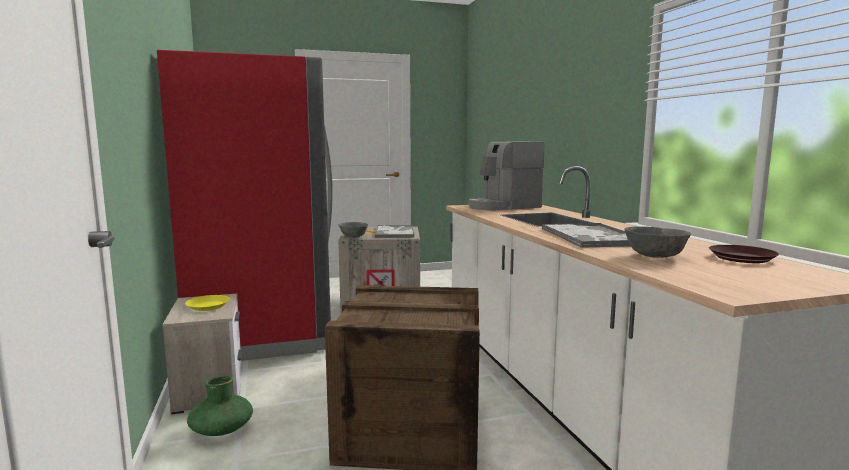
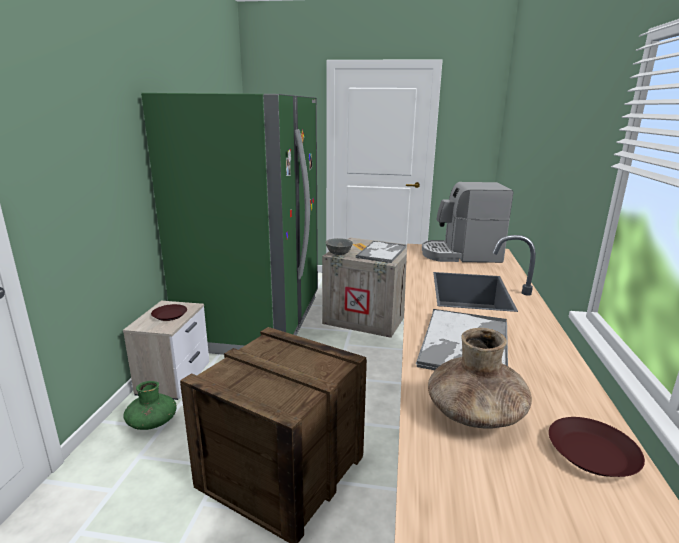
camera: 25 degrees right, 10 degrees up
(207, 306) = (169, 315): yellow plate -> brown plate
(262, 328) = (255, 321): red fridge -> green fridge
(655, 256) = (474, 414): grey bowl -> brown vase

